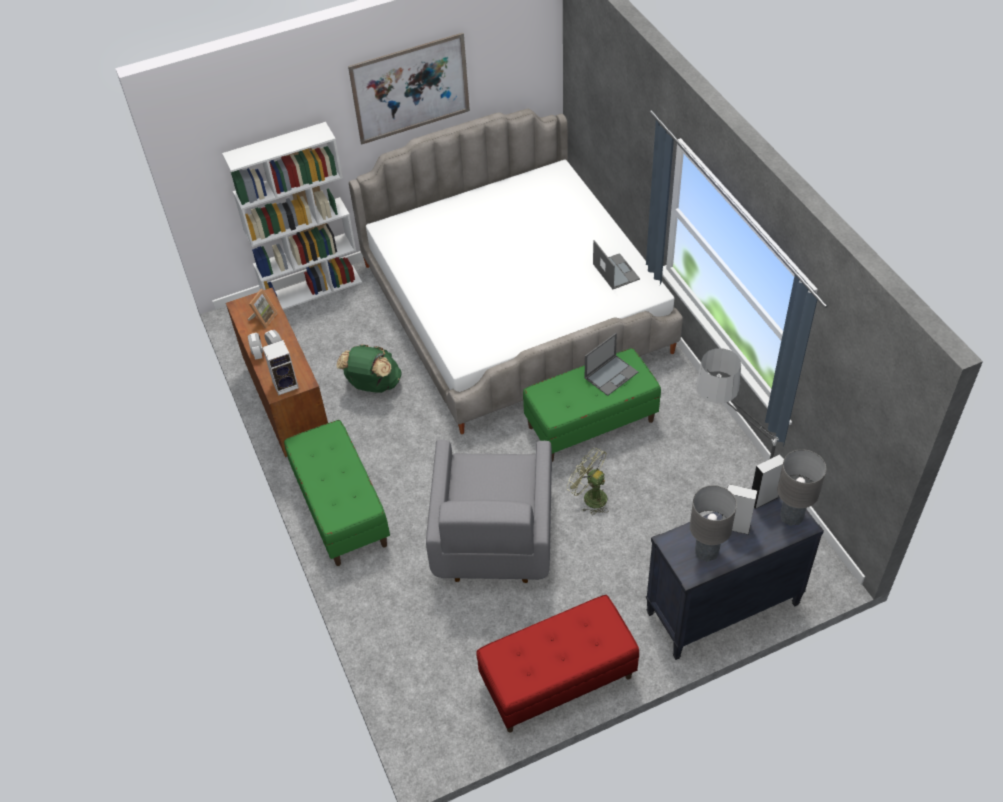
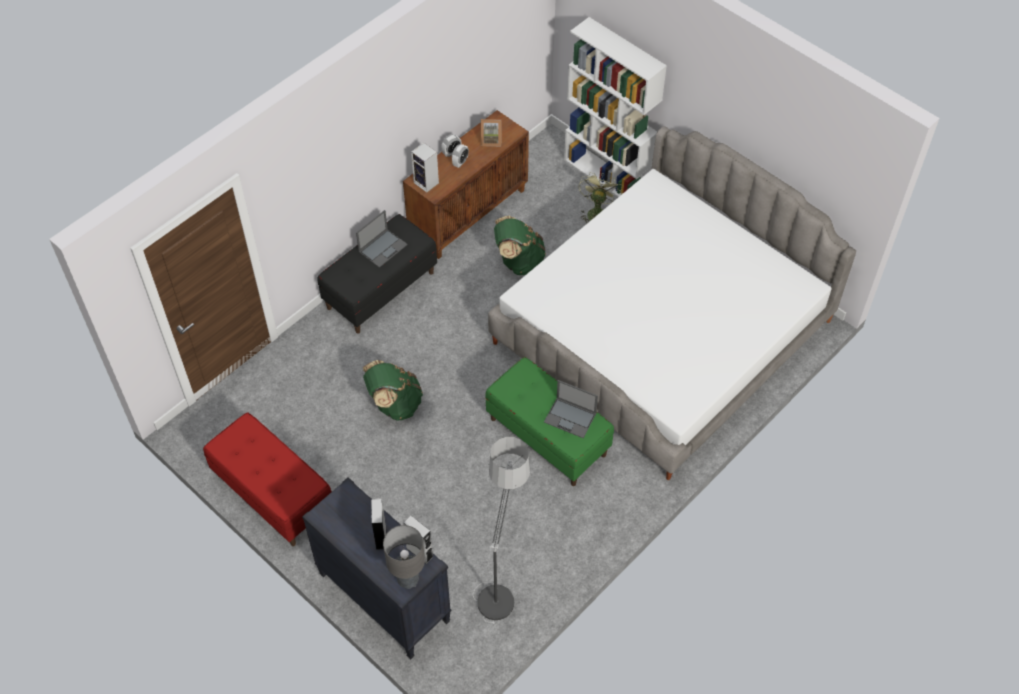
camera: 65 degrees right, 5 degrees up
(341, 510) = (380, 290): green bench -> black bench
(410, 88) = (741, 104): picture -> none
(493, 537) = (394, 404): grey armchair -> green backpack
(590, 497) = (465, 461): green fan -> green fan (597, 212)
(615, 271) = (691, 376): laptop -> laptop (383, 248)
(706, 552) = (346, 522): grey table lamp -> none

